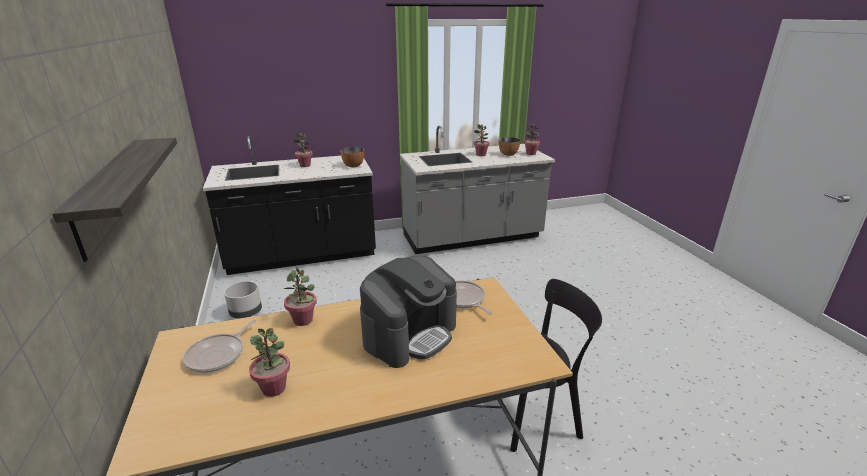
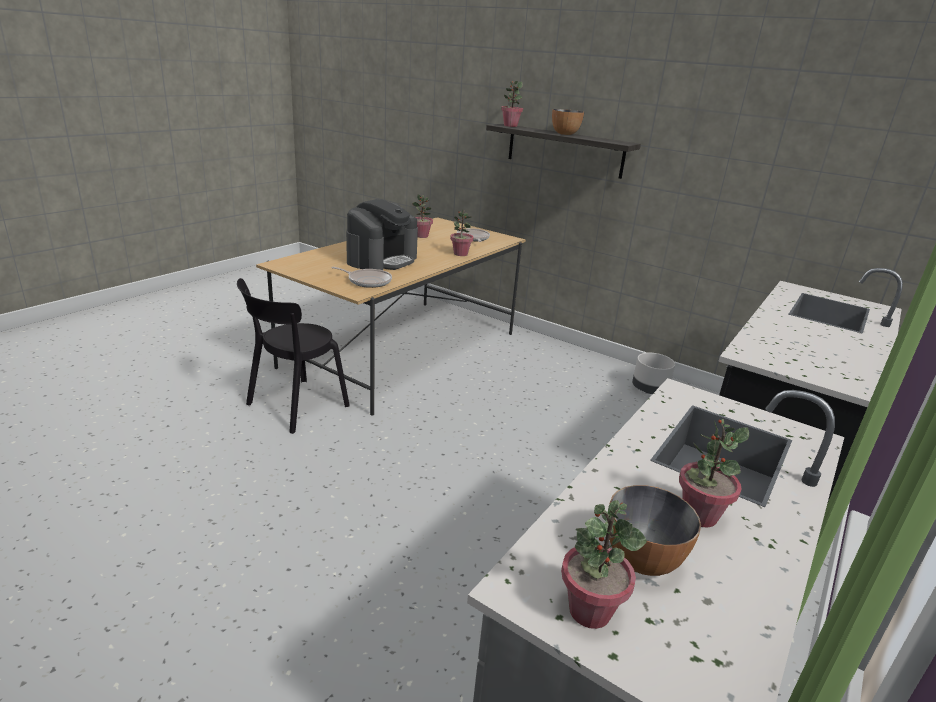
camera: 140 degrees right, 0 degrees up
(305, 165) = (832, 341): potted plant -> potted plant (510, 126)
(353, 166) = (783, 362): bowl -> bowl (565, 134)
(410, 334) = (382, 260): coffee machine -> coffee machine turned 150 degrees counterclockwise

